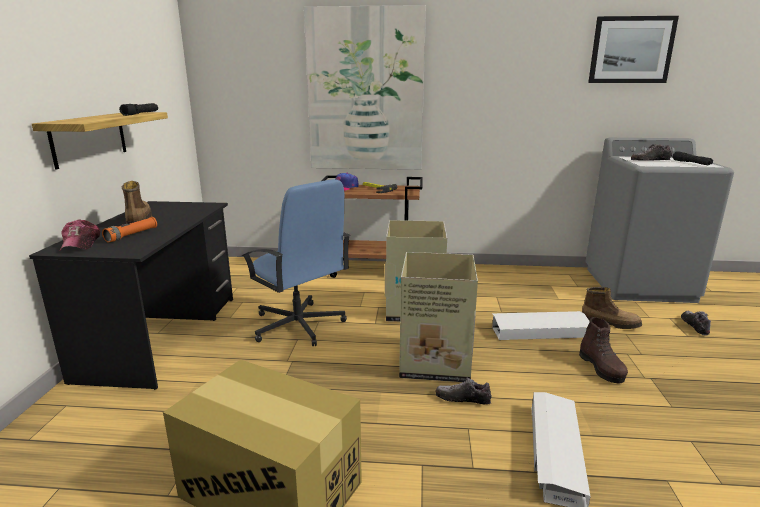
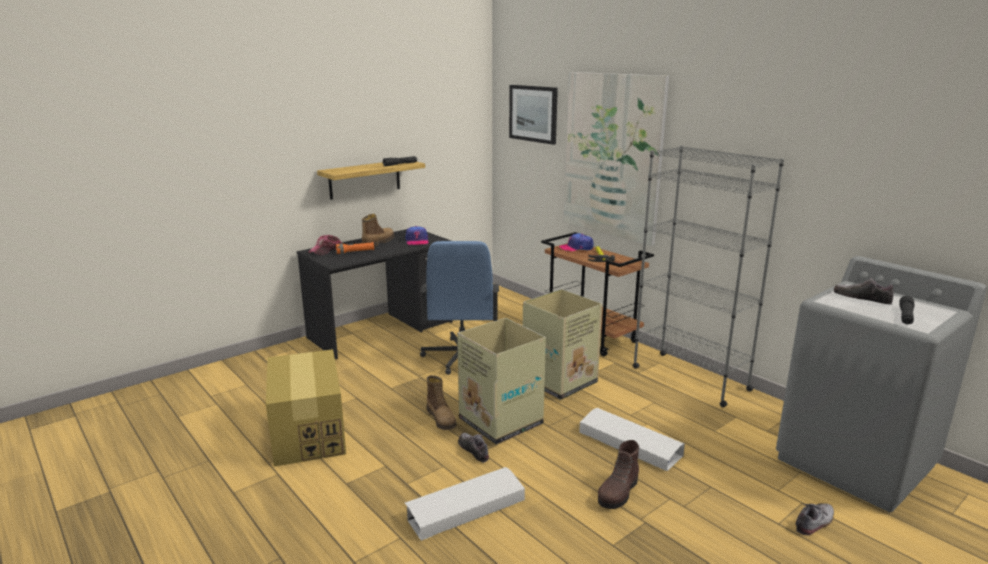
camera: 45 degrees right, 0 degrees up
(185, 210) = (417, 241): none -> cap
(483, 273) = (689, 378): none -> grey bookcase
(610, 323) = (716, 472): boot -> boot (441, 419)
(631, 50) = (901, 146): picture -> picture (533, 113)

